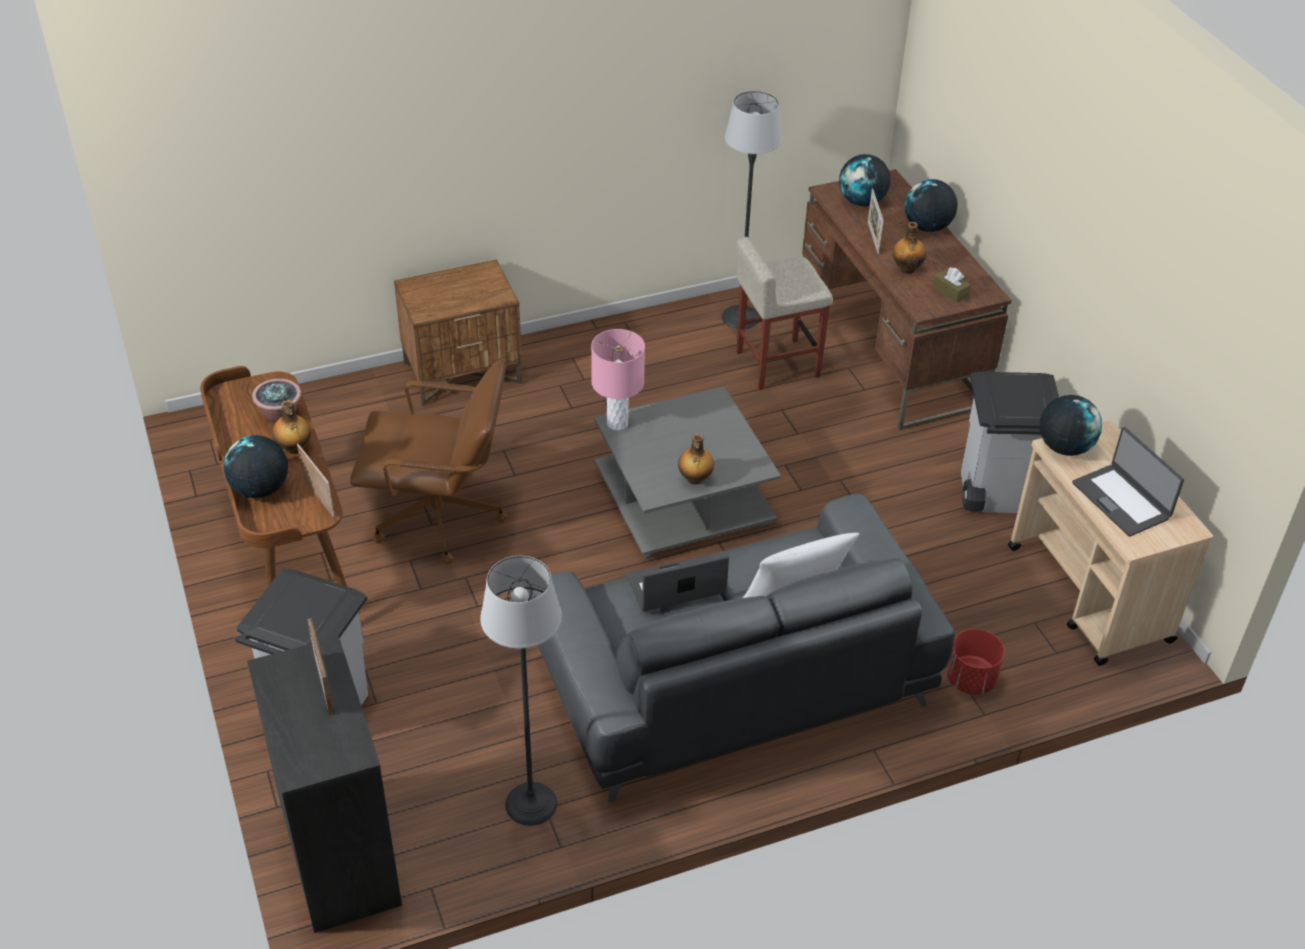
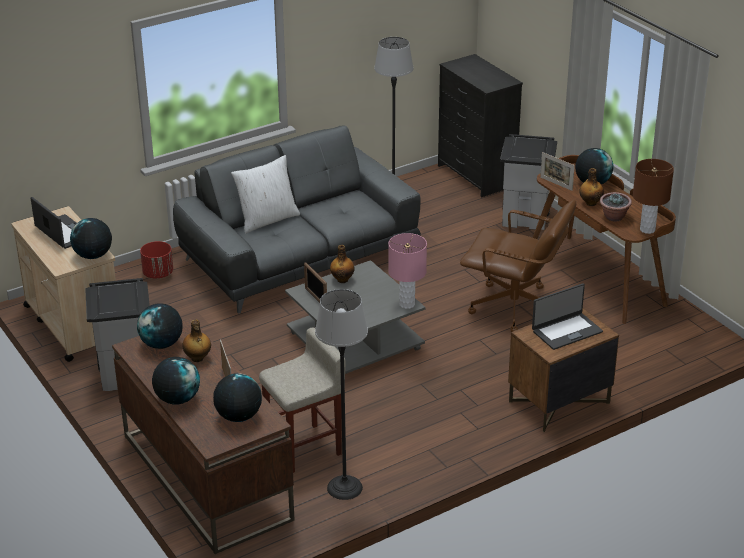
camera: 170 degrees right, 10 degrees down
(251, 386) = (647, 229): none -> brown table lamp
(323, 684) = (481, 80): picture frame -> picture frame (315, 298)
(440, 518) = (515, 308): brown office chair -> brown office chair turned 150 degrees counterclockwise
(676, 586) = (337, 218): laptop -> laptop (566, 331)
(950, 291) = (162, 344): brown tissue box -> globe

